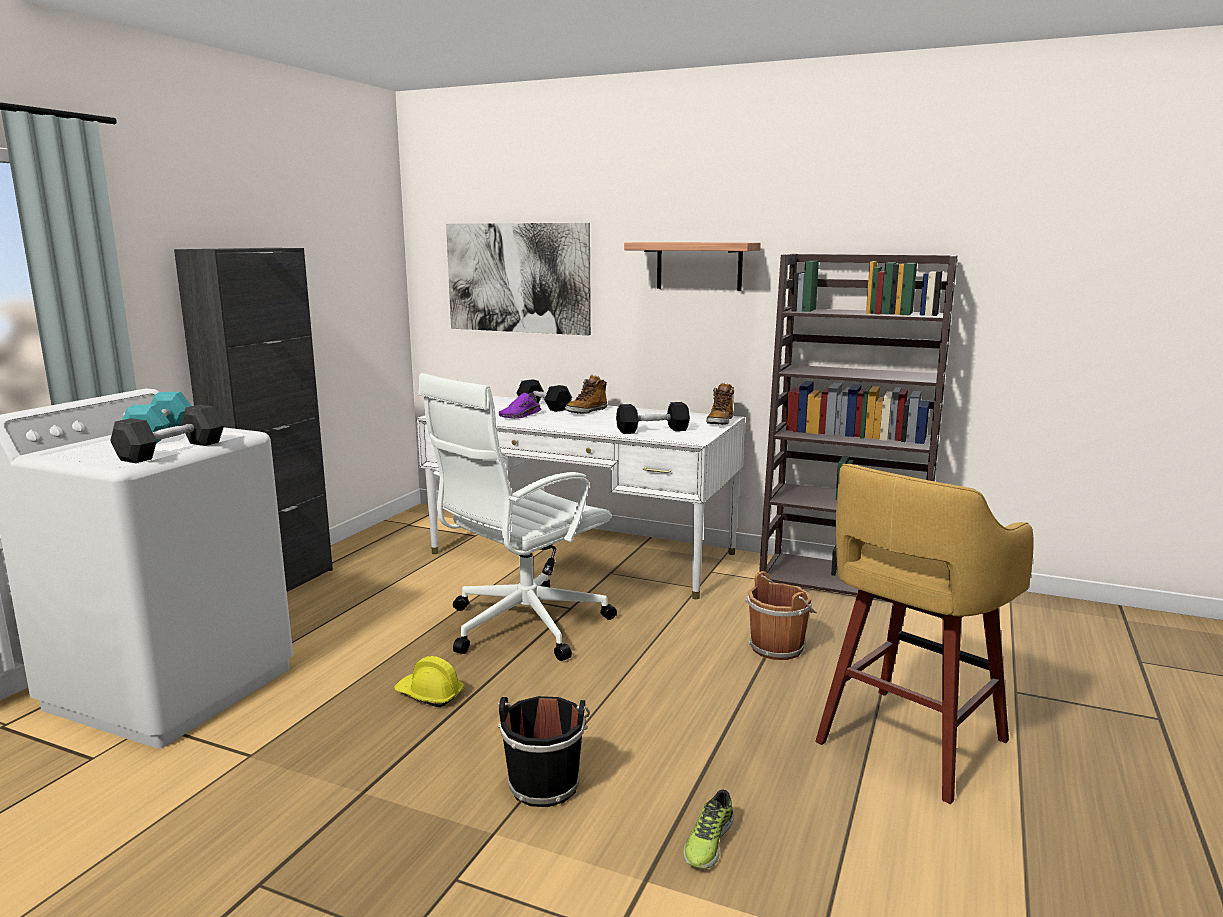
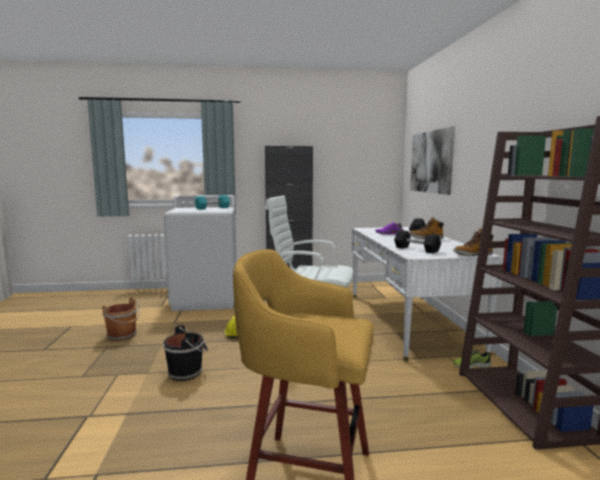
camera: 60 degrees right, 5 degrees down
(171, 451) = (192, 211): grey dumbbell -> none
(699, 266) = (494, 147): shelf -> none
(708, 842) = (160, 422): shoe -> shoe (471, 365)
(778, 647) = (380, 400): brown bucket -> brown bucket (123, 336)

